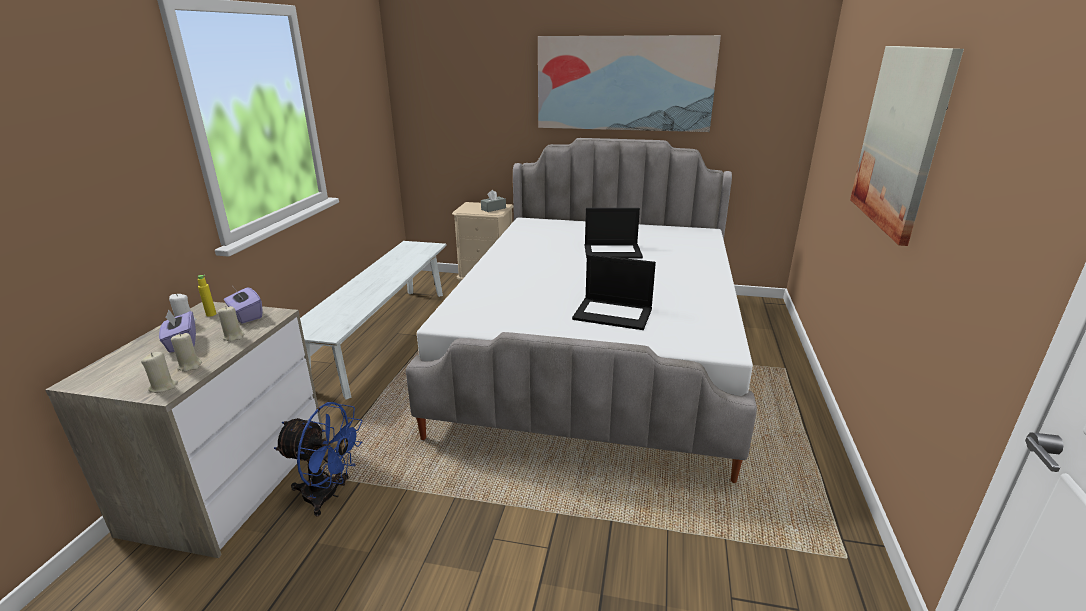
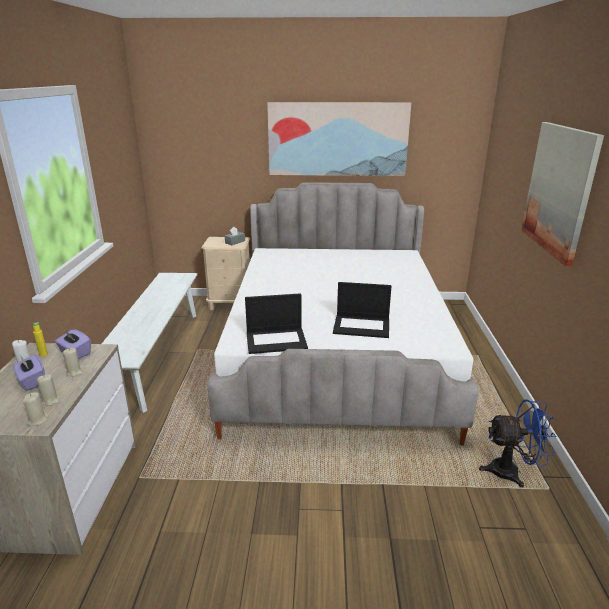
camera: 10 degrees left, 0 degrees up
(329, 495) = (156, 492): blue fan -> blue fan (511, 472)
(613, 251) = (343, 274): laptop -> laptop (277, 340)

